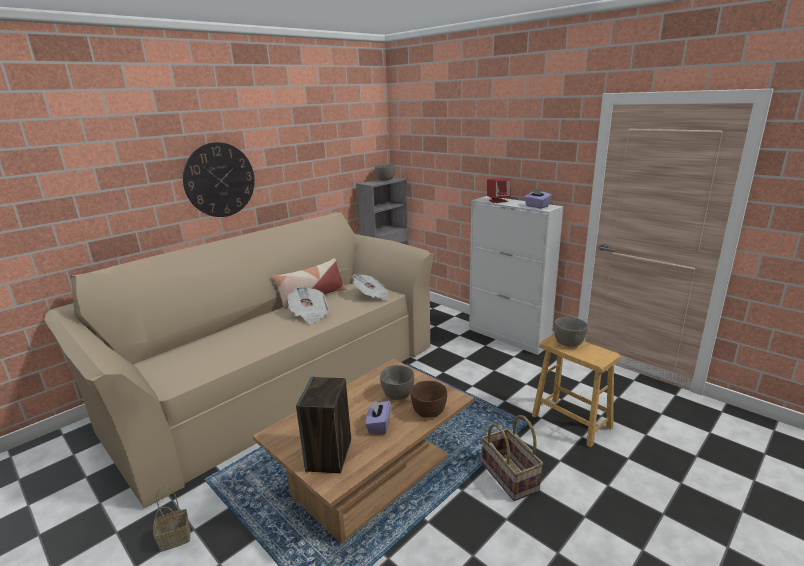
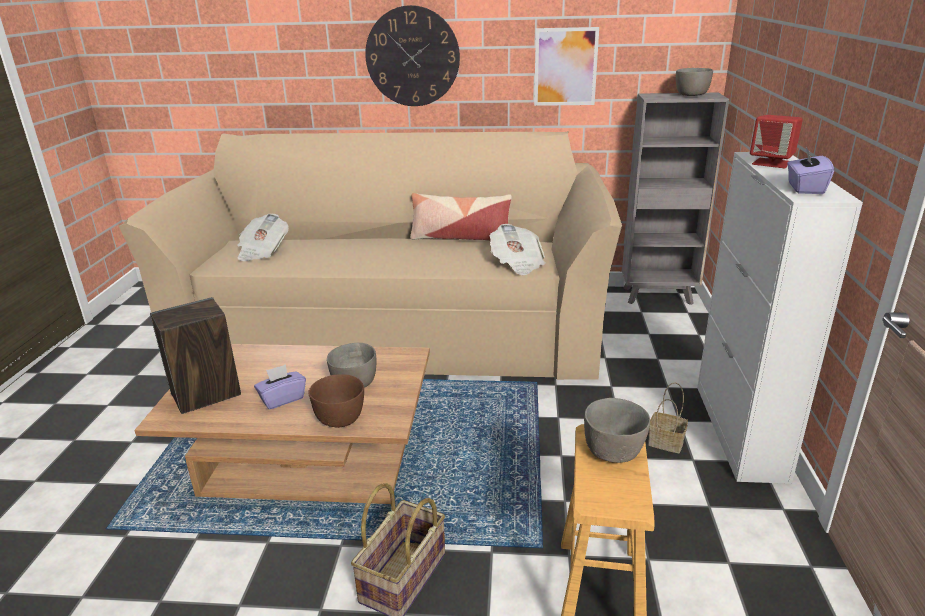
camera: 50 degrees right, 5 degrees up
(173, 539) = (144, 403): basket -> basket (664, 442)
(309, 314) = (413, 254): newspaper -> newspaper (262, 252)
(317, 173) = (565, 67): none -> picture

